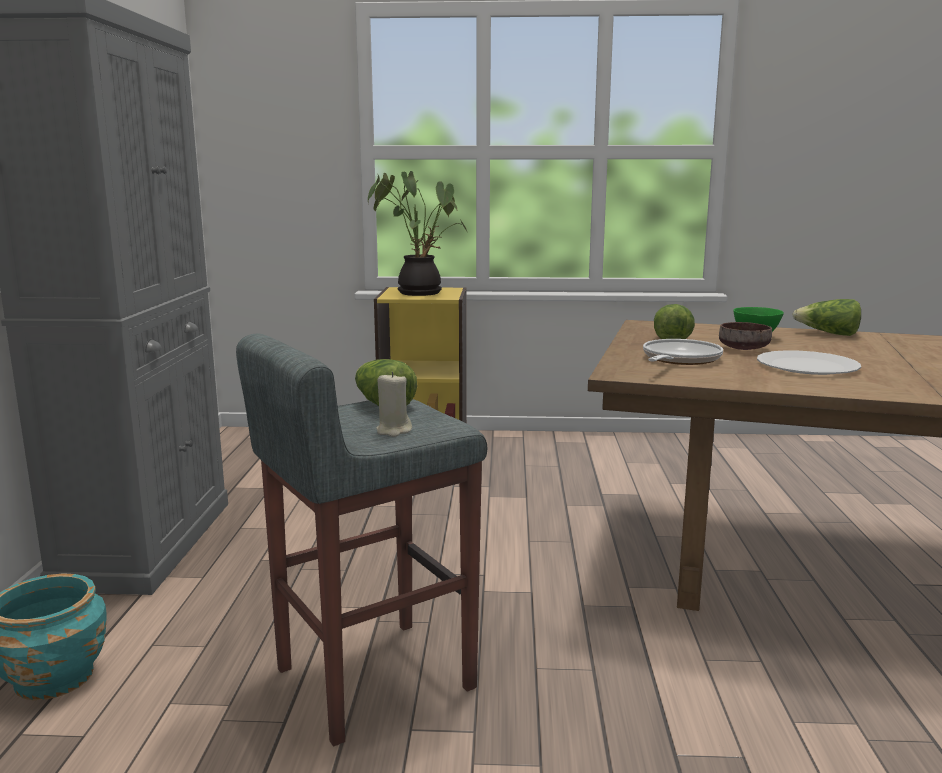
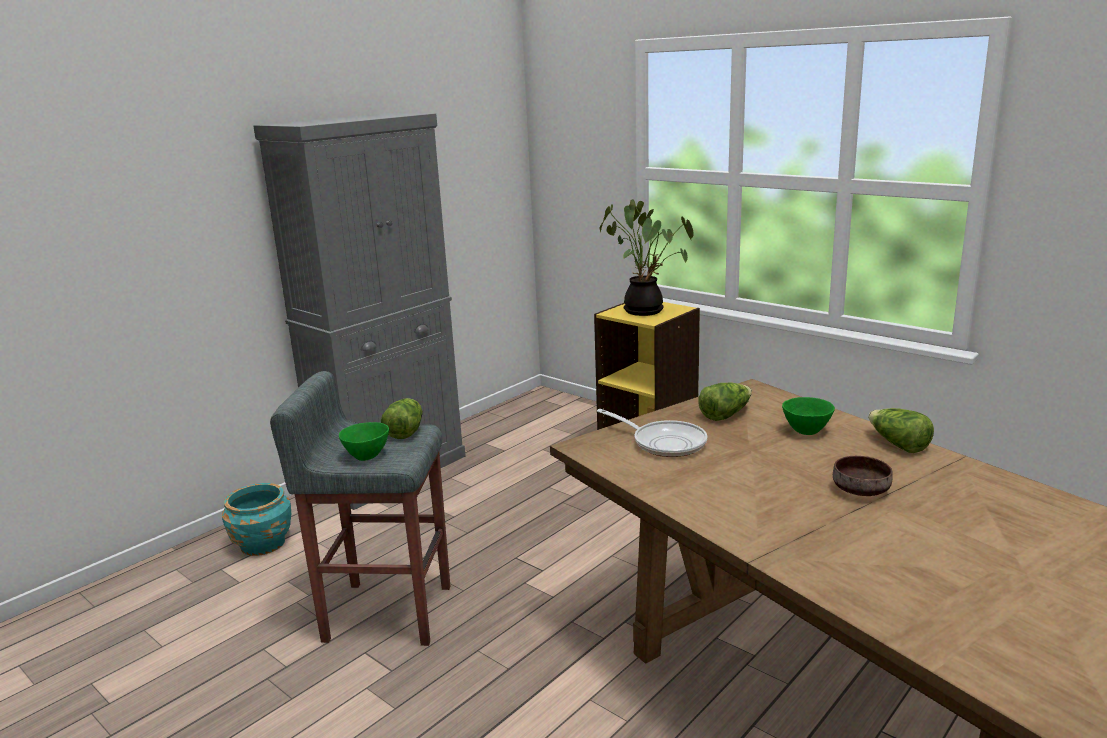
camera: 40 degrees right, 5 degrees up
(393, 431) = (367, 456): beige candle -> green bowl
(678, 360) = (664, 443): frying pan -> frying pan turned 60 degrees clockwise
(743, 348) = (755, 443): brown bowl -> brown bowl (861, 490)
(807, 366) = (752, 480): white plate -> none

